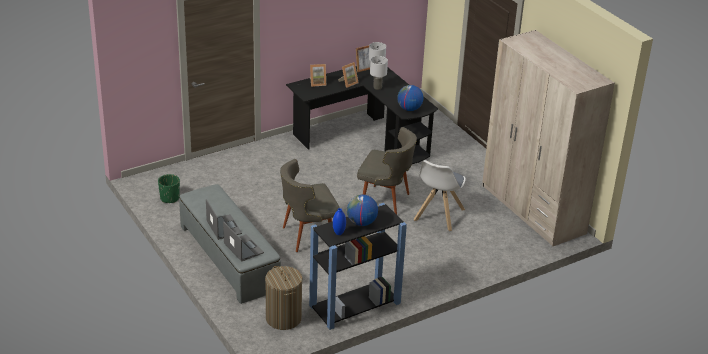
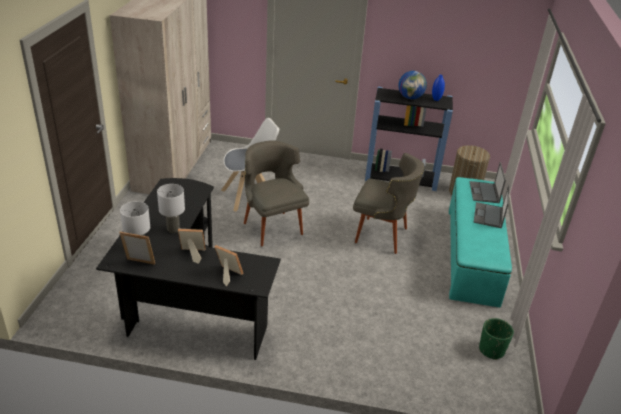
camera: 140 degrees left, 0 degrees up
(228, 257) = (472, 254): grey bench -> turquoise bench
(409, 109) = (188, 191): globe -> none

